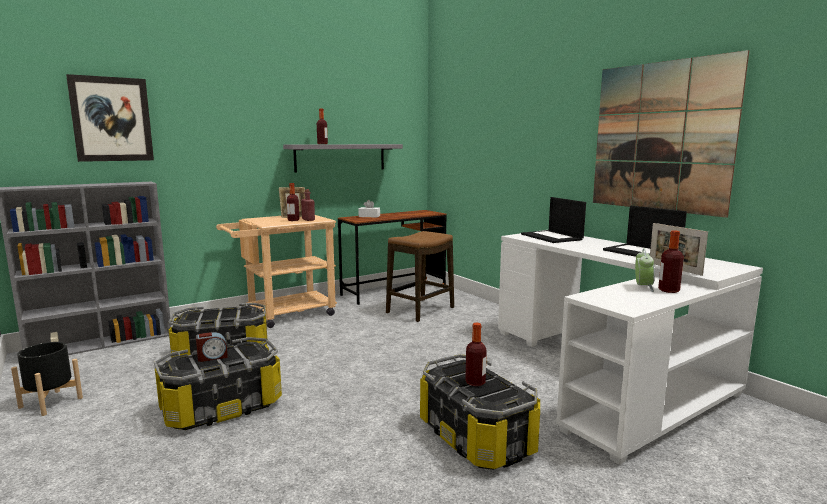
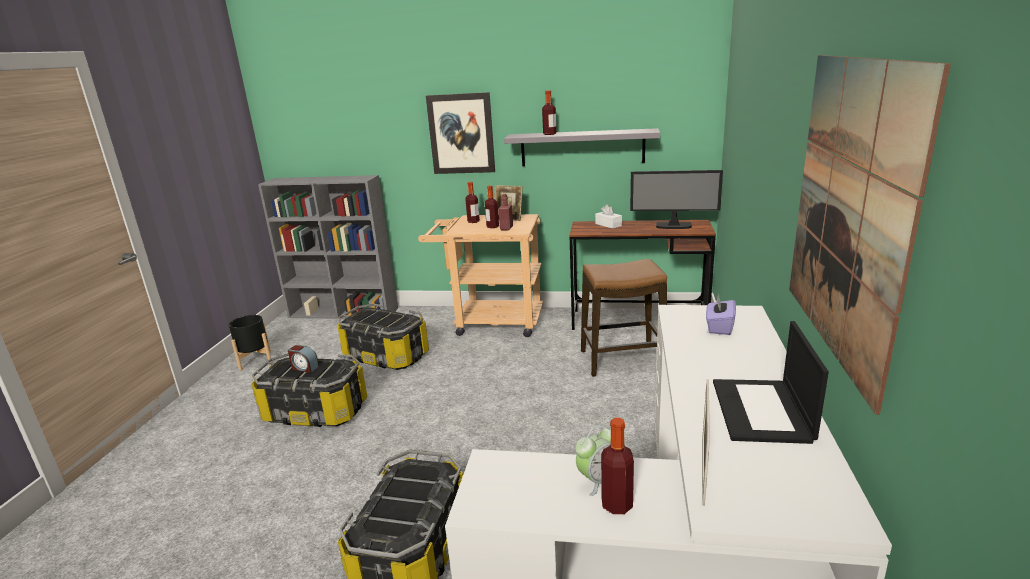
camera: 45 degrees right, 10 degrees up
(112, 119) = (347, 117): picture -> picture (461, 134)
(413, 213) = (673, 226): none -> monitor
(475, 382) = (401, 498): bottle -> bottle (473, 221)
(552, 237) = (719, 327): laptop -> purple tissue box

